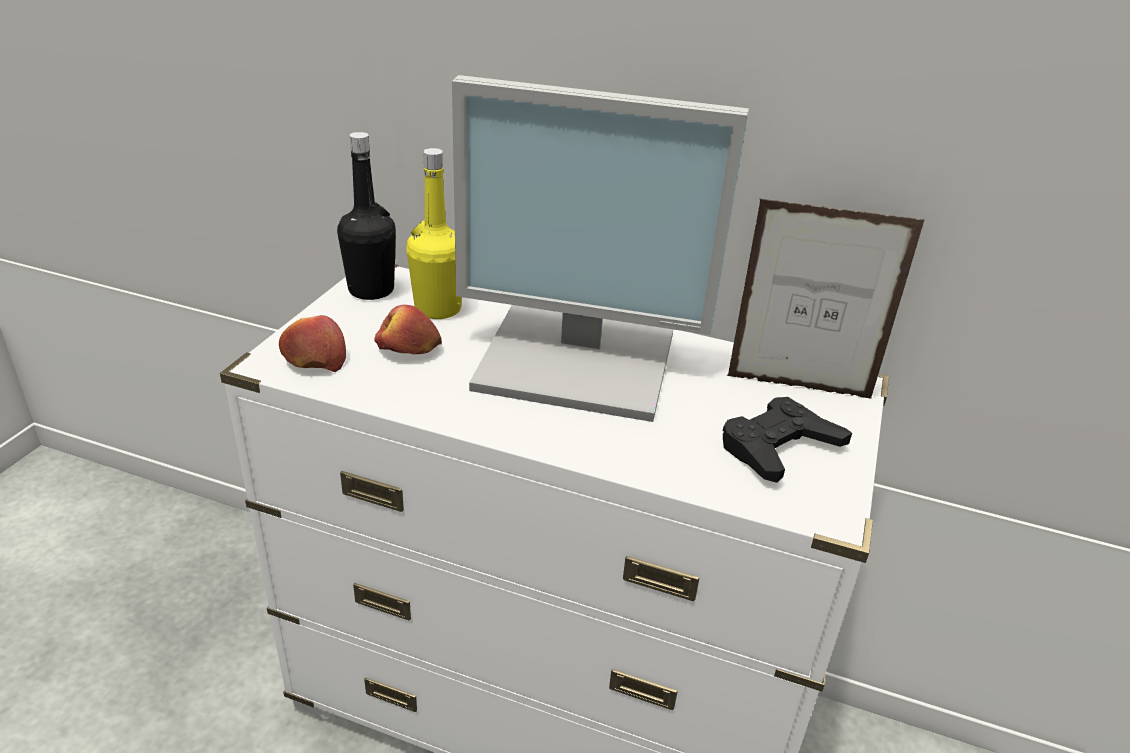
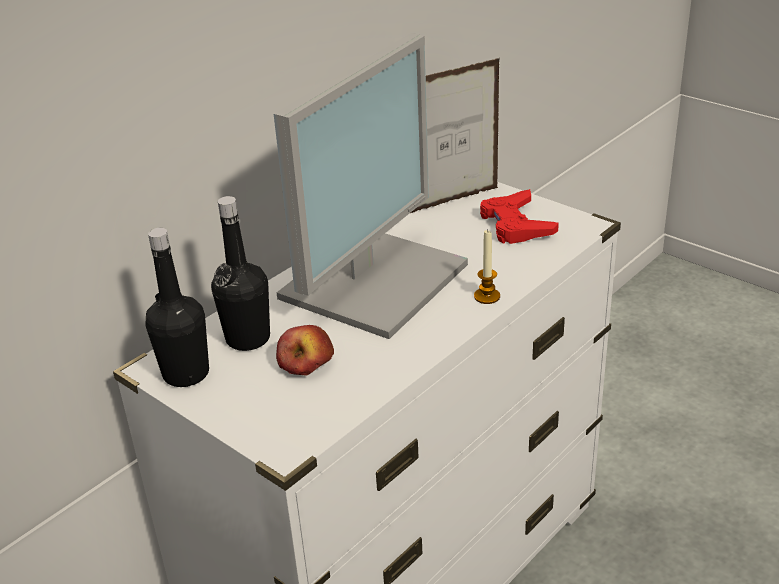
camera: 65 degrees left, 0 degrees up
(314, 359) = (293, 419): apple -> none
(438, 309) = (248, 338): yellow bottle -> black bottle
(589, 448) = (487, 296): none -> candle
(778, 447) = (515, 224): black game controller -> red game controller
(797, 387) = (453, 200): picture frame -> picture frame turned 150 degrees counterclockwise

